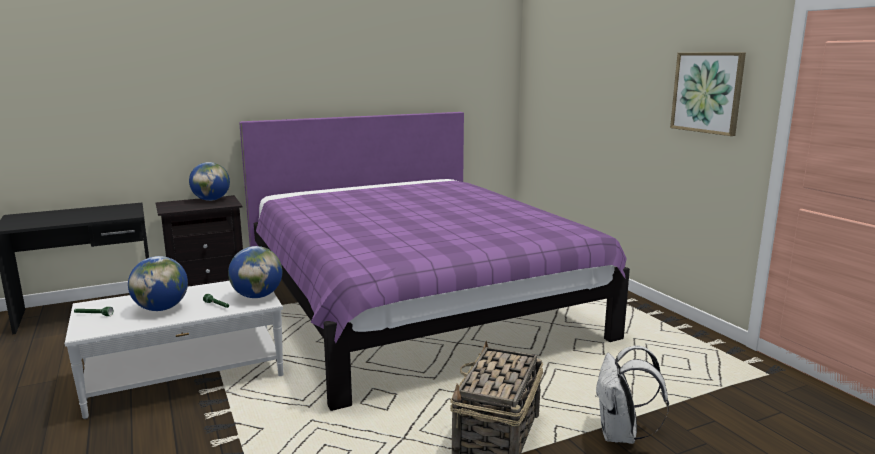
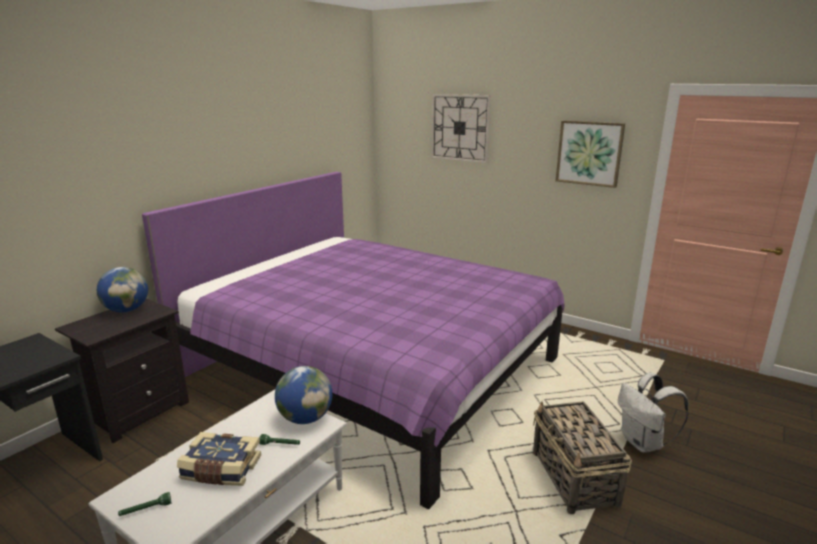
camera: 30 degrees left, 5 degrees up
(161, 308) = (221, 470): globe -> book
(588, 67) = (460, 128): none -> wall clock

